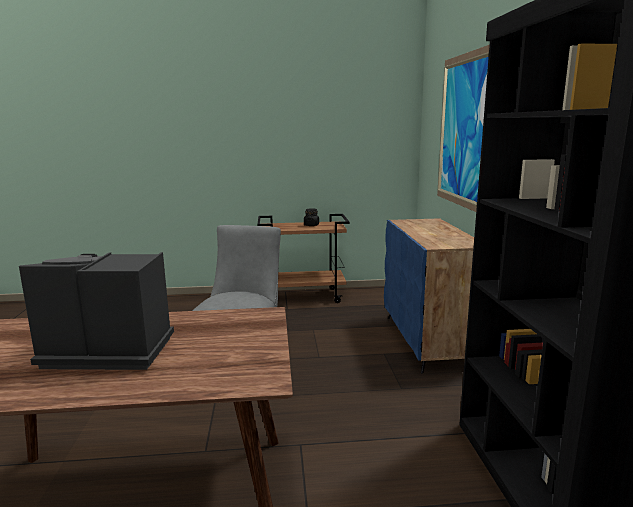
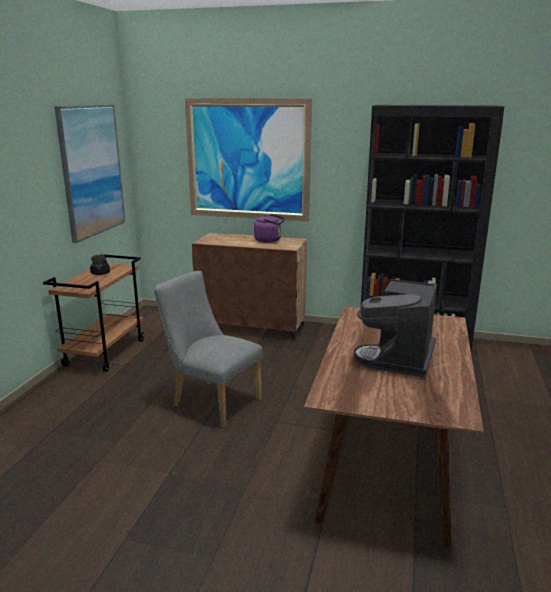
camera: 70 degrees left, 5 degrees up
(348, 136) = (91, 171): none -> picture
(427, 341) = (252, 327): blue cabinet -> brown cabinet
(449, 236) = (269, 240): none -> purple kettle

